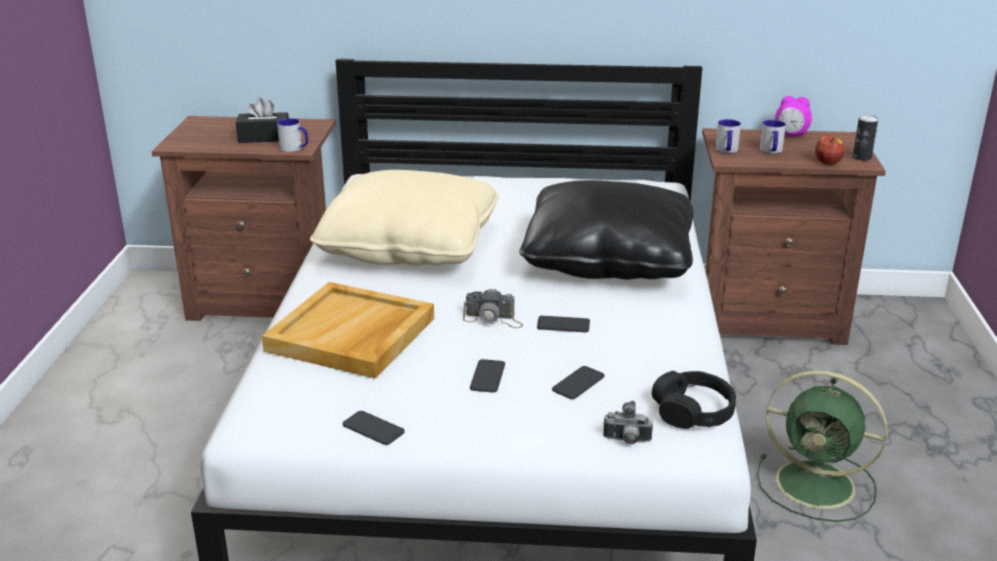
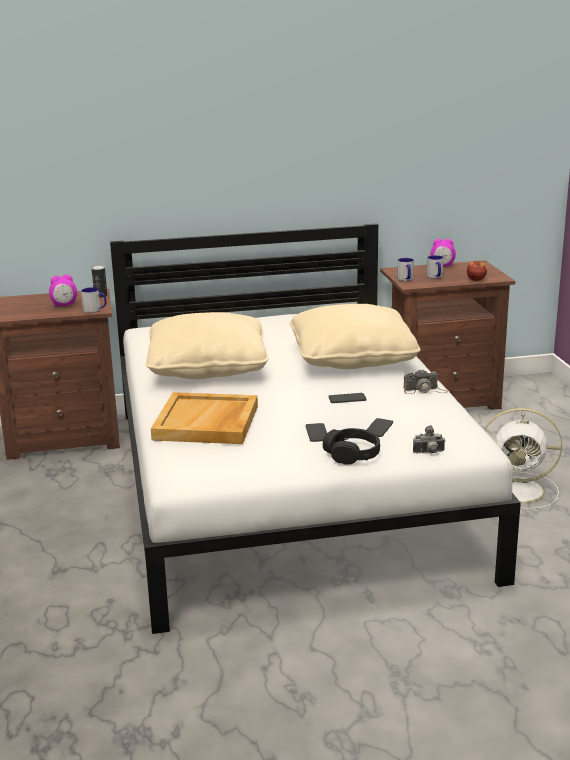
camera: 15 degrees left, 5 degrees down
(264, 137) = (64, 305): black tissue box -> alarm clock
(373, 428) = (261, 470): phone -> none
(493, 319) = (298, 401): camera -> camera (425, 390)
(608, 259) = (352, 358): black pillow -> beige pillow
(693, 411) = (460, 432): black headphones -> black headphones (352, 454)
(818, 485) = (520, 490): green fan -> white fan
(862, 157) = (496, 275): can -> can (100, 296)

